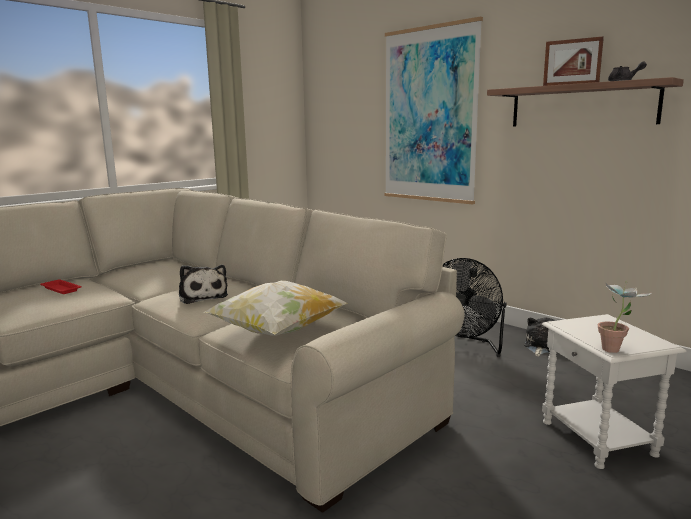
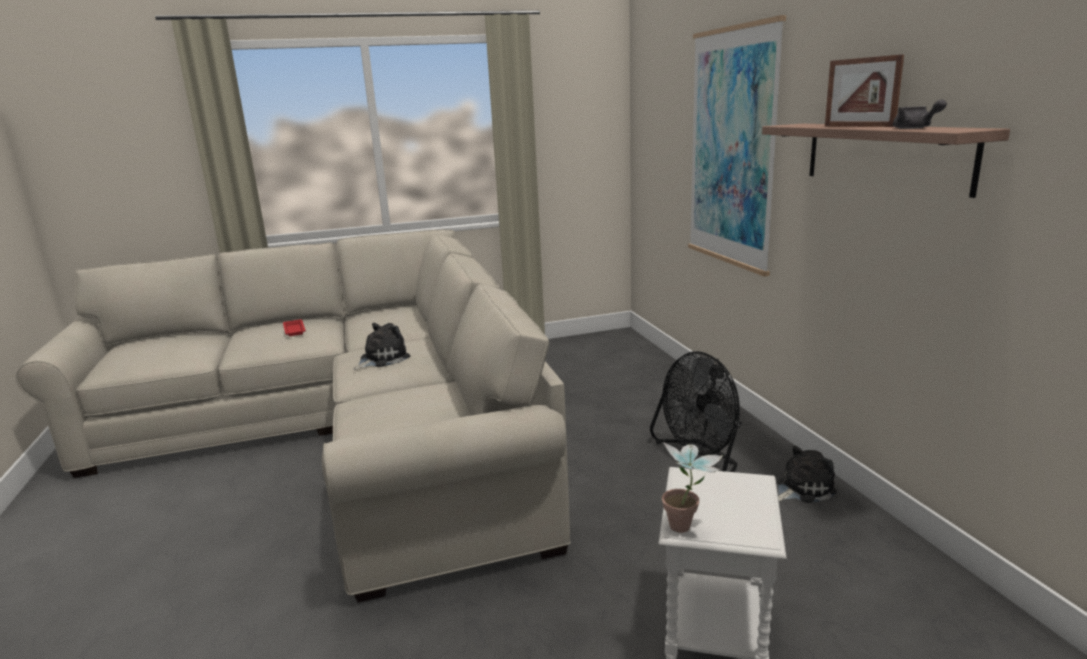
camera: 30 degrees right, 5 degrees up
(202, 296) = (382, 359): plush toy -> plush toy turned 135 degrees counterclockwise
(277, 332) = (380, 416): pillow -> none

